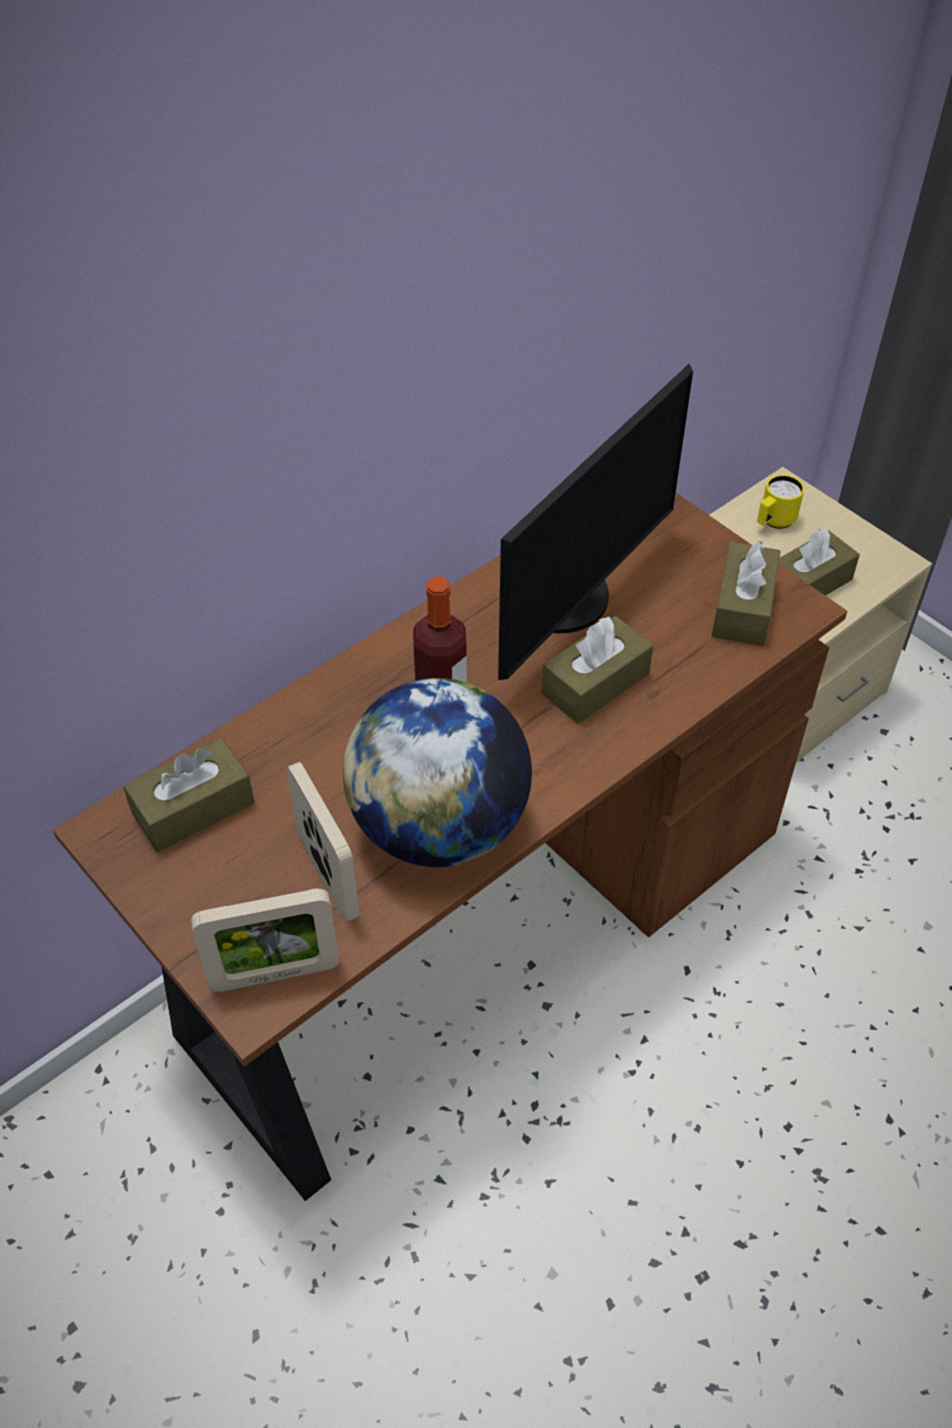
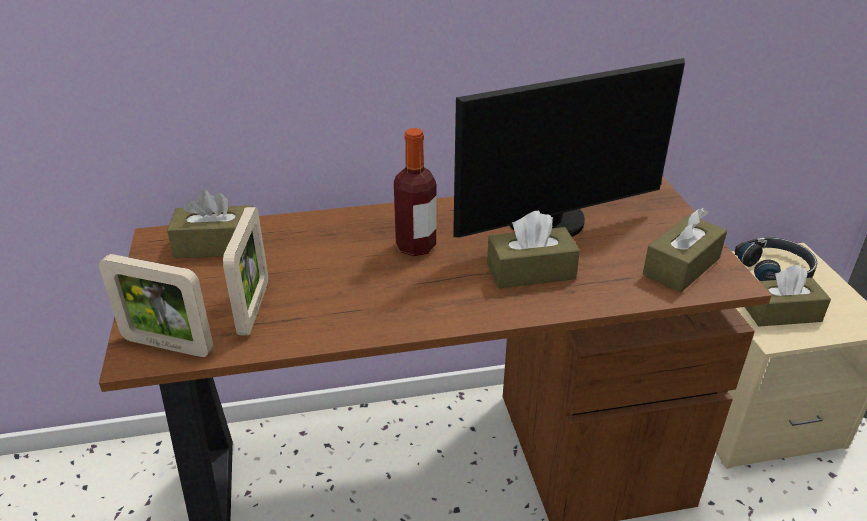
camera: 30 degrees right, 15 degrees down
(439, 826) = (350, 309): globe -> none
(773, 522) = (776, 270): yellow mug -> black headphones

